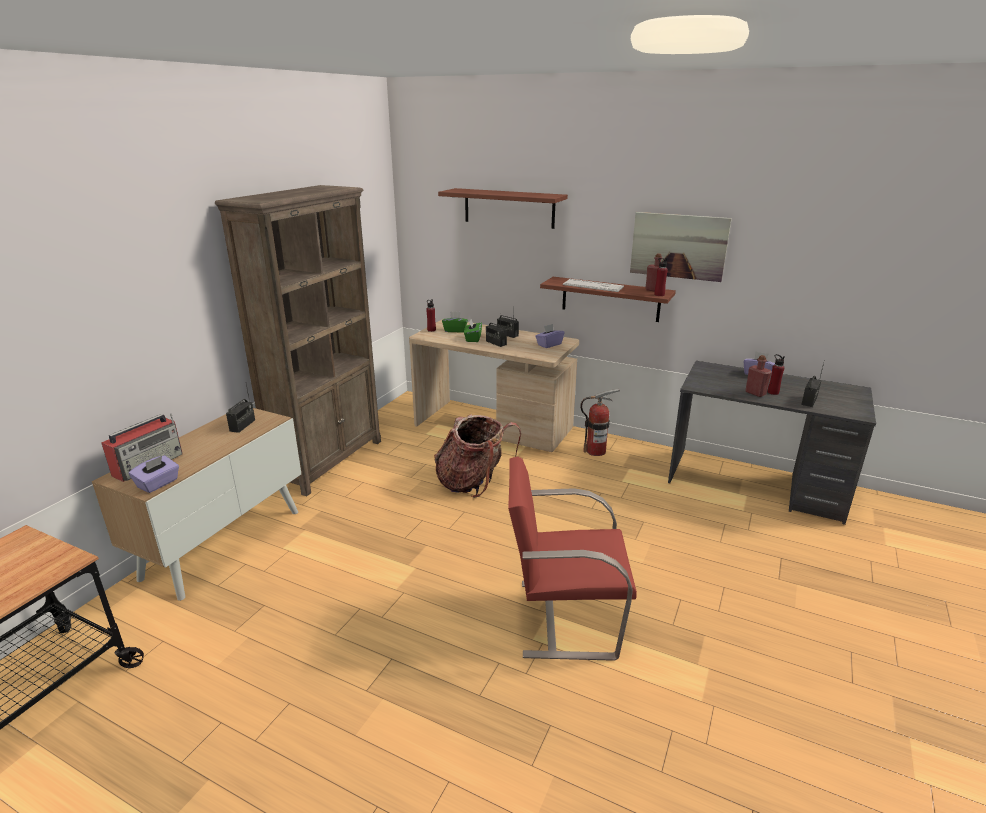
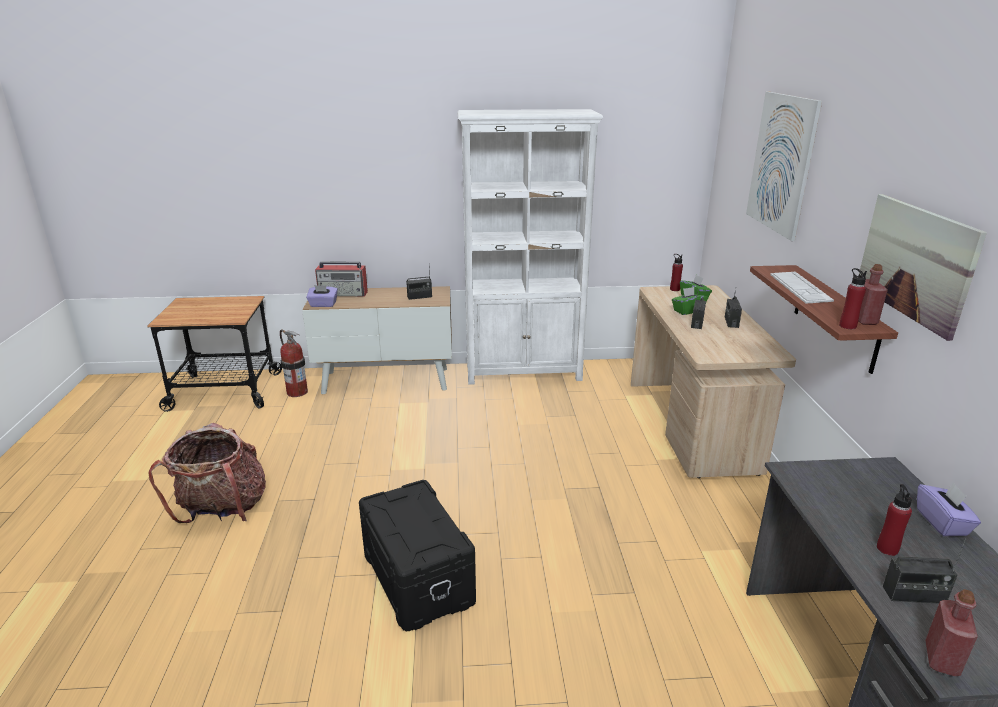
camera: 60 degrees right, 0 degrees up
(329, 461) = (524, 372): brown bookcase -> white bookcase
(473, 483) = (575, 451): backpack -> backpack (223, 510)
(509, 208) = (781, 163): shelf -> picture
(549, 344) = (744, 348): purple tissue box -> none
(563, 617) = (419, 577): red chair -> black storage box
(596, 451) = (742, 510): fire extinguisher -> fire extinguisher (297, 392)
(755, 393) = (854, 530): red bottle -> red bottle (941, 659)

